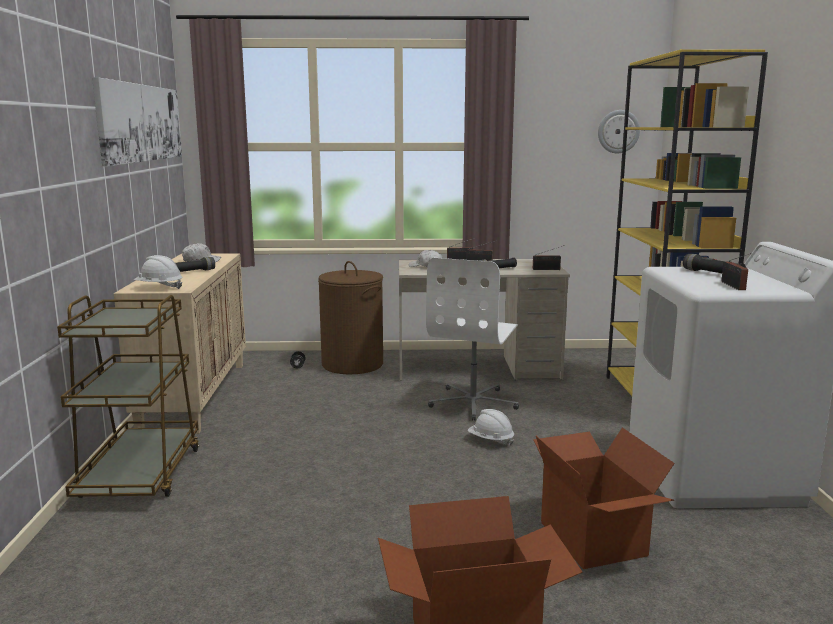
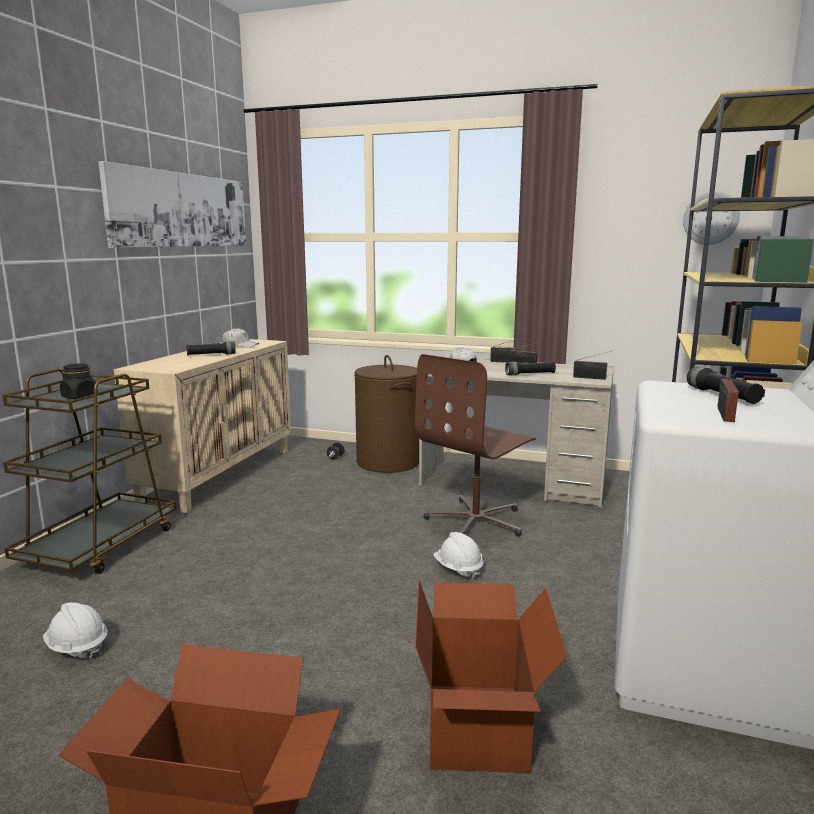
camera: 20 degrees right, 0 degrees up
(128, 322) = (80, 397): none -> black jar
(159, 288) = (157, 367): white hard hat -> white hard hat (77, 647)
(473, 403) = (476, 521): white office chair -> brown office chair

